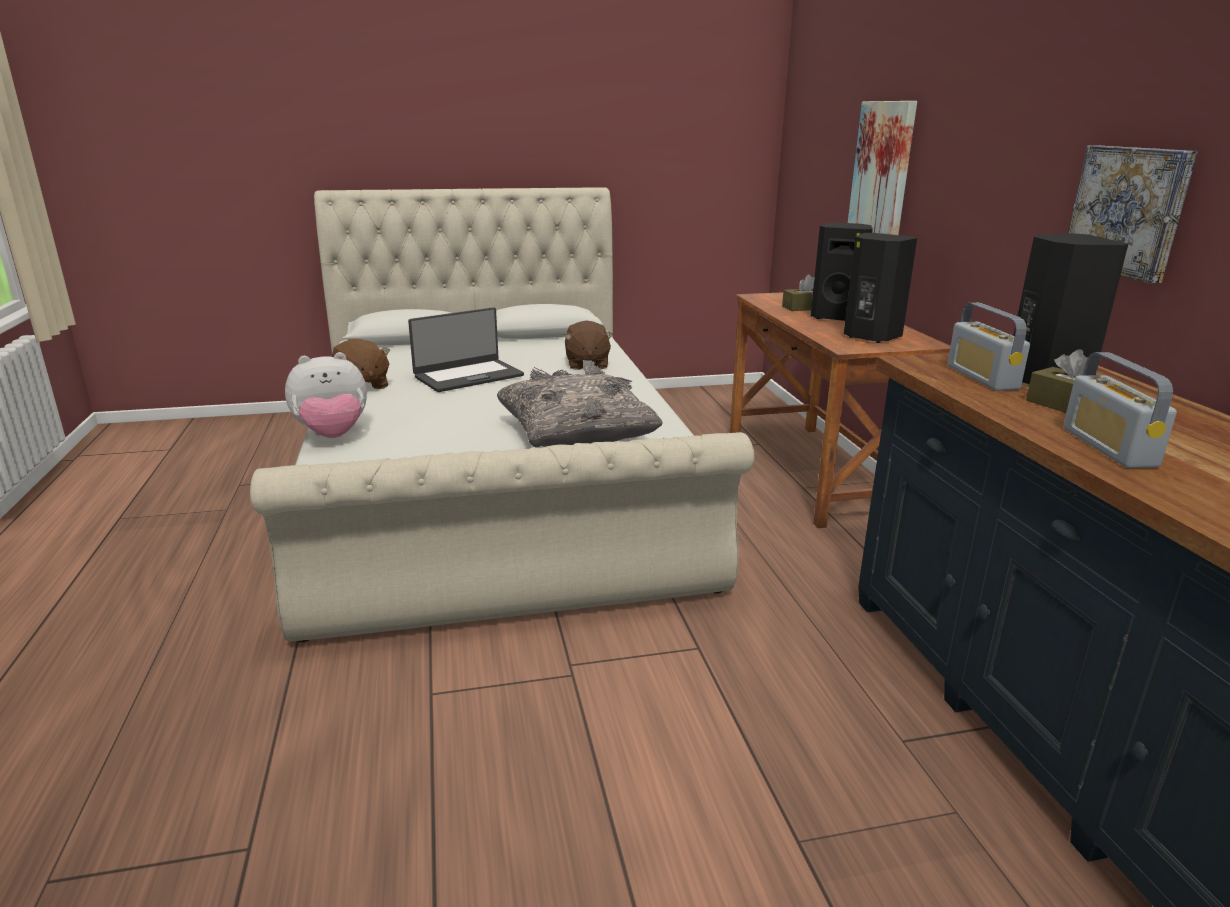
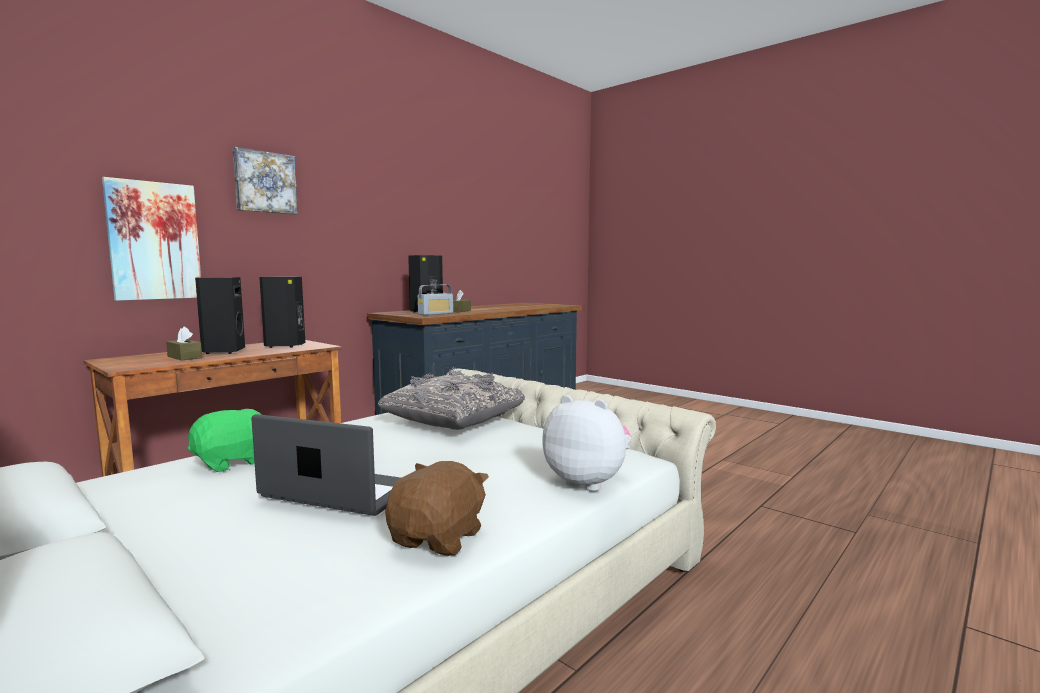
camera: 125 degrees left, 15 degrees down
(587, 364) = (233, 462): brown plush toy -> green plush toy
(1108, 447) = (495, 310): radio -> none
(1129, 211) = (382, 248): picture -> picture (265, 182)

